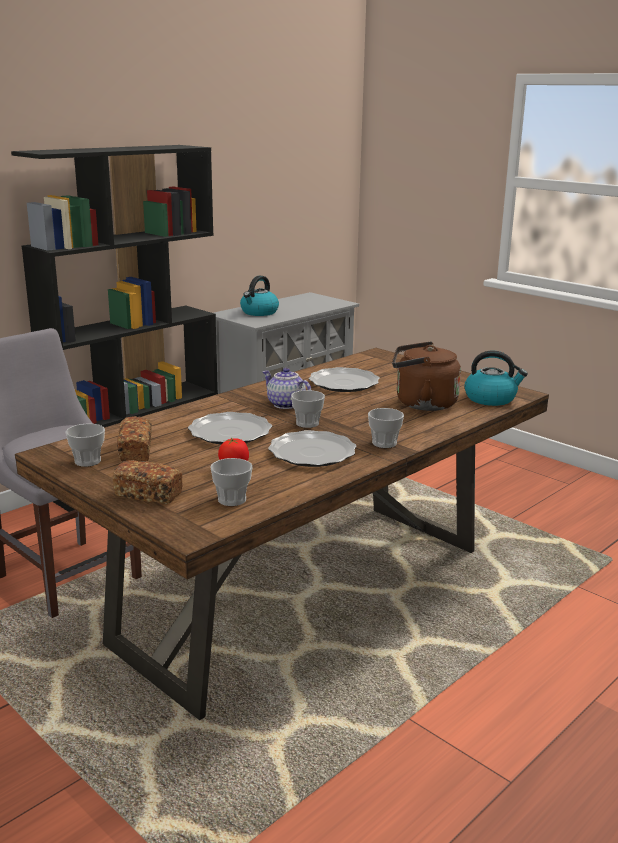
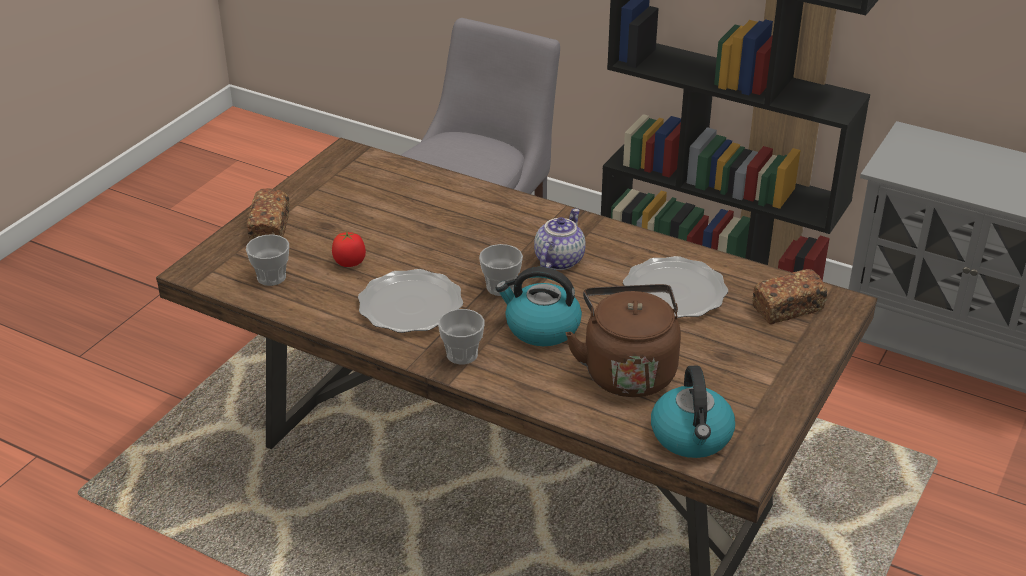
camera: 75 degrees right, 15 degrees up
(88, 461) = (335, 178): cup -> none
(136, 451) = (369, 197): bread -> bread (787, 308)
(230, 432) = (448, 240): plate -> none
(259, 312) = (948, 160): kettle -> kettle (541, 328)

